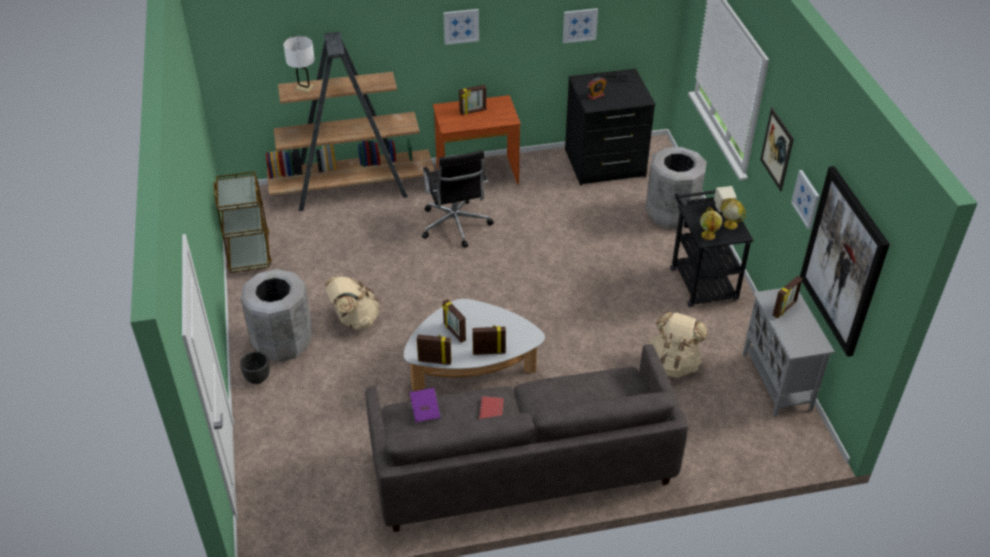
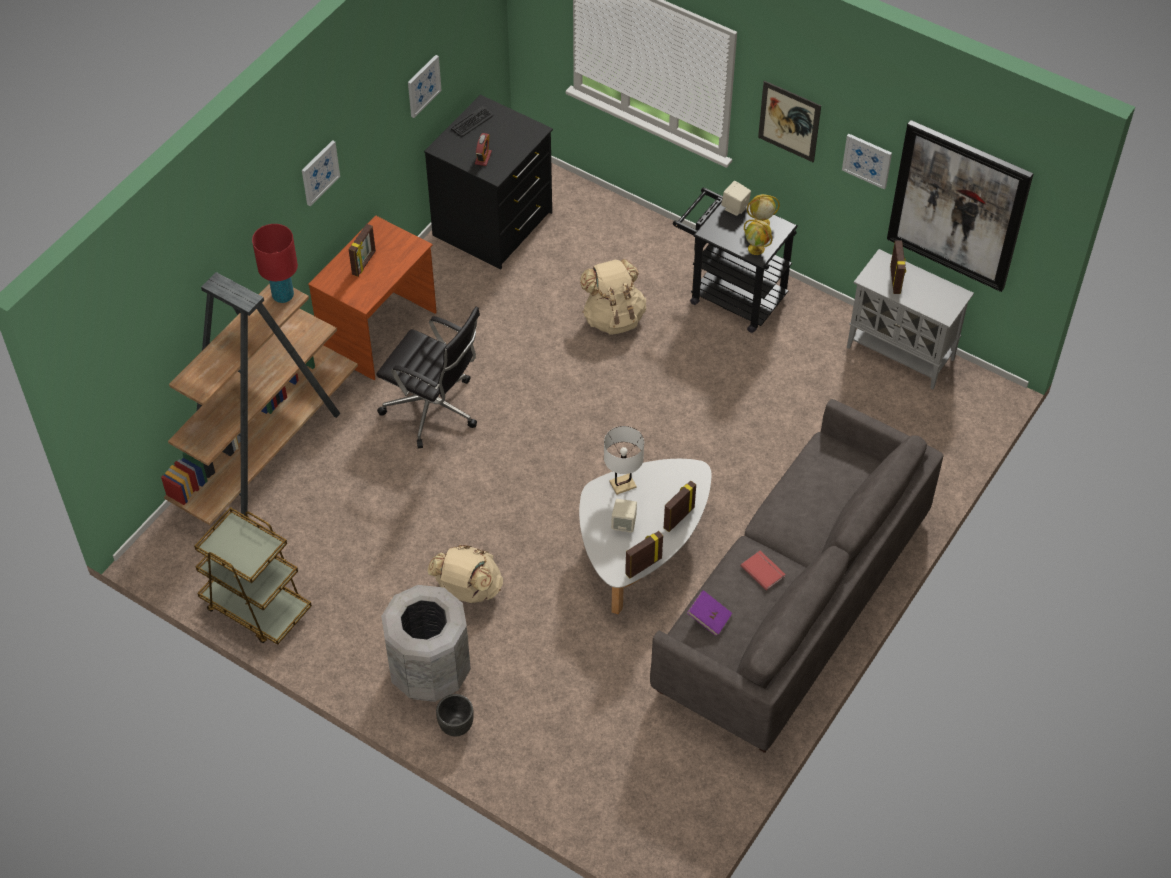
camera: 45 degrees left, 10 degrees up
(304, 88) = (207, 367): white table lamp -> white table lamp (623, 484)
(384, 80) = (283, 296): none -> red table lamp
(454, 332) = (624, 524): picture frame -> beige speaker
(671, 214) = (625, 240): grey trash can -> none
(673, 363) = (802, 402): beige backpack -> beige backpack (613, 317)

